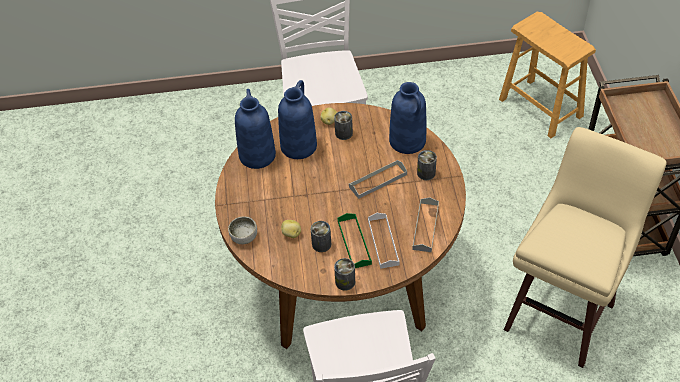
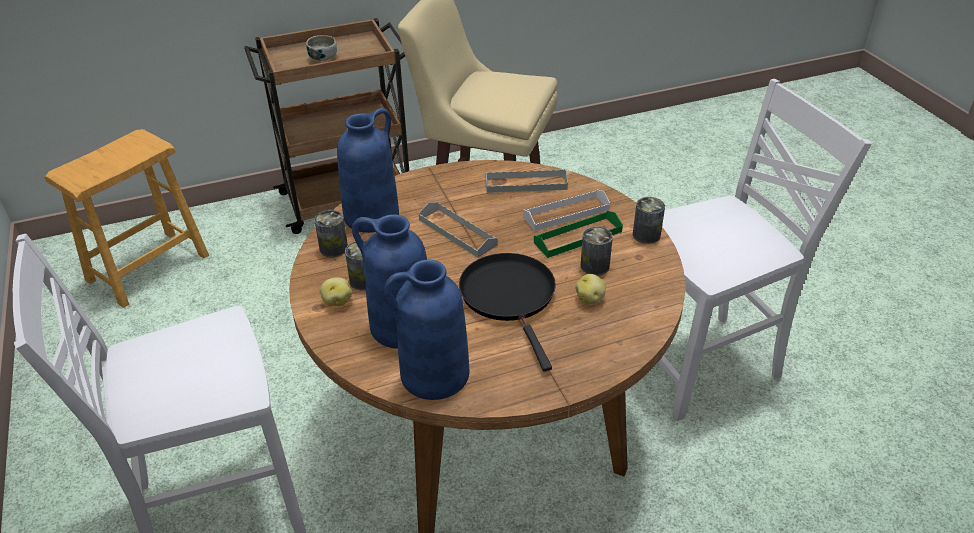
camera: 105 degrees left, 10 degrees down
(244, 237) = (619, 350): bowl -> bowl (323, 58)
(306, 196) = (510, 297): none -> black frying pan
(426, 173) = (431, 193): can -> can (333, 248)

